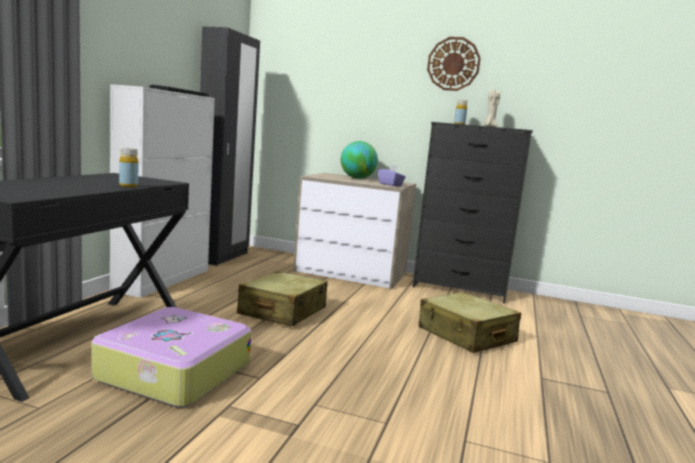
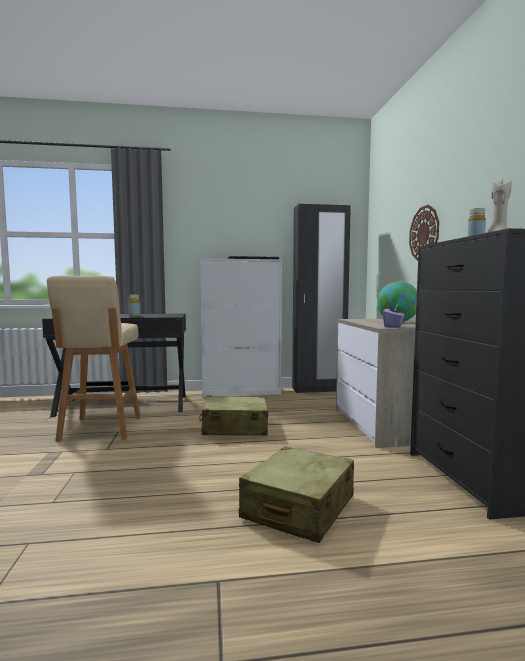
camera: 65 degrees right, 5 degrees down
(172, 372) = (100, 429): suitcase -> beige stool
(453, 64) = (492, 163): wall clock -> wall clock (424, 233)

